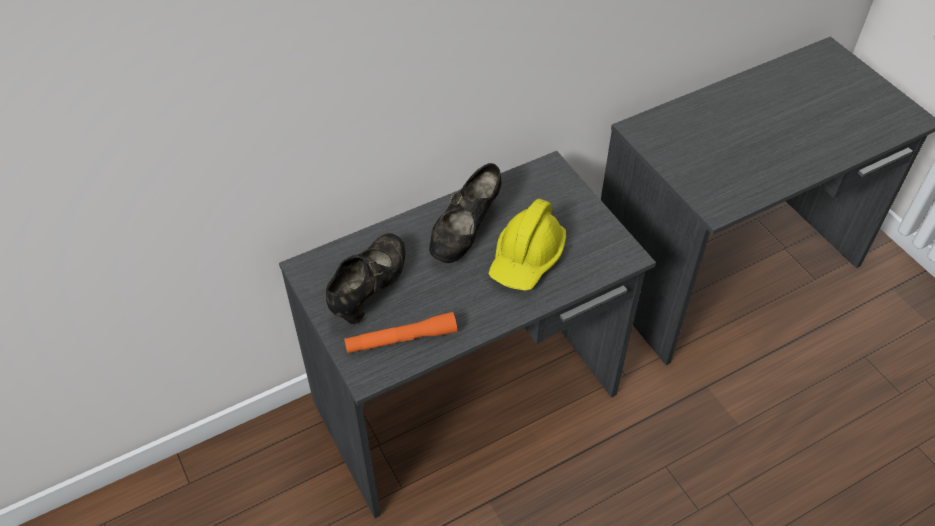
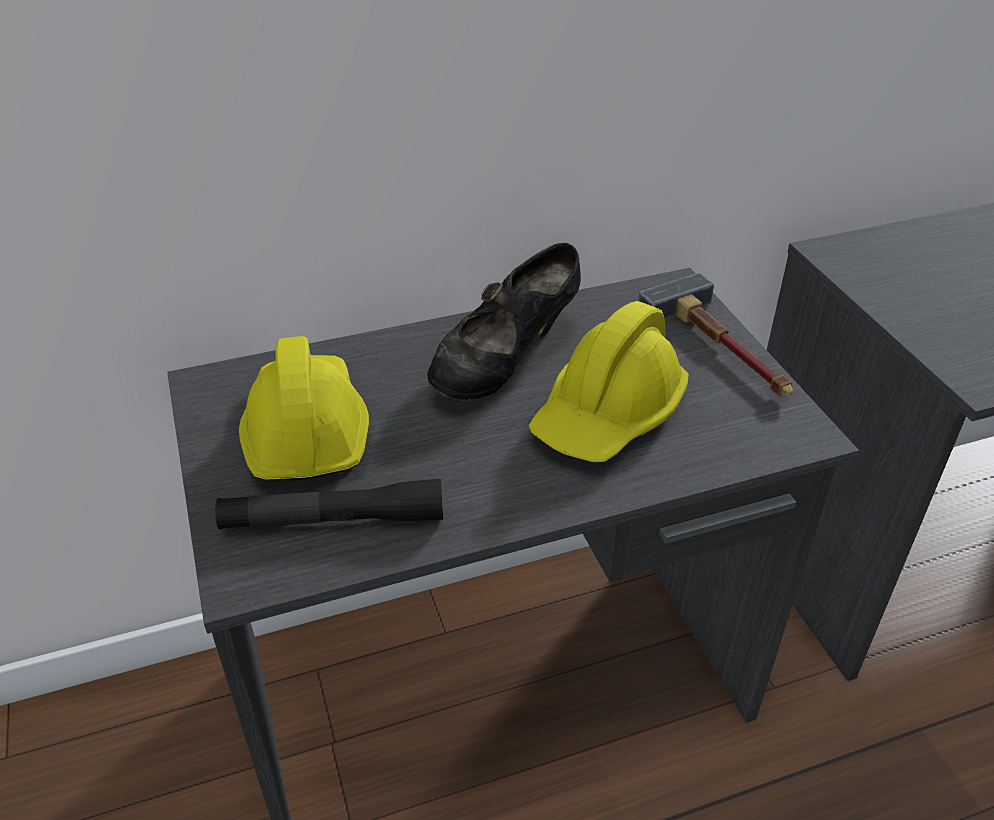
camera: 10 degrees right, 10 degrees down
(369, 290) = (306, 430): black shoe -> yellow hard hat
(401, 339) = (333, 520): orange flashlight -> black flashlight
(581, 207) = (723, 349): none -> hammer

